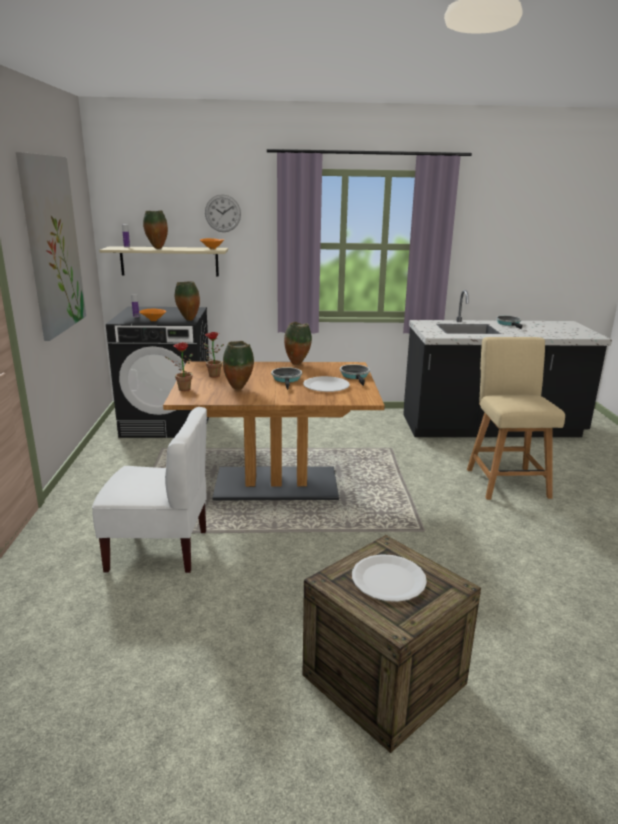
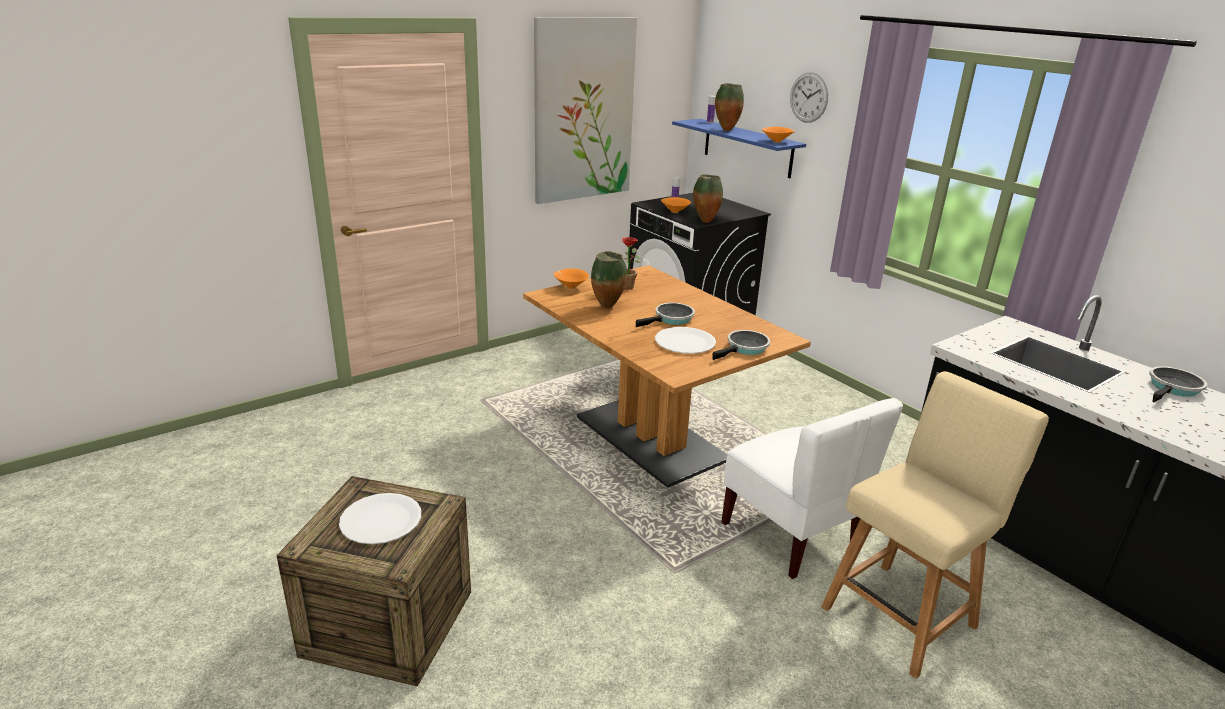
camera: 55 degrees right, 5 degrees up
(159, 550) = (474, 427): white chair -> white chair (791, 536)
(169, 261) = (747, 148): beige shelf -> blue shelf
(181, 389) = (570, 287): potted plant -> orange bowl
(297, 364) = (730, 310): vase -> none

